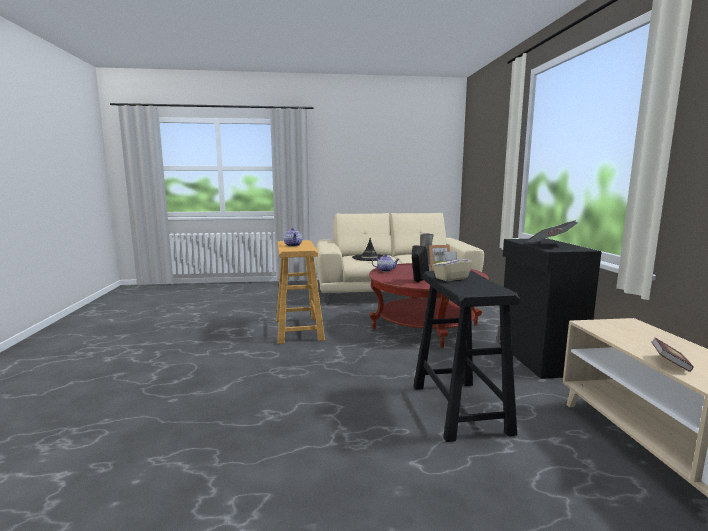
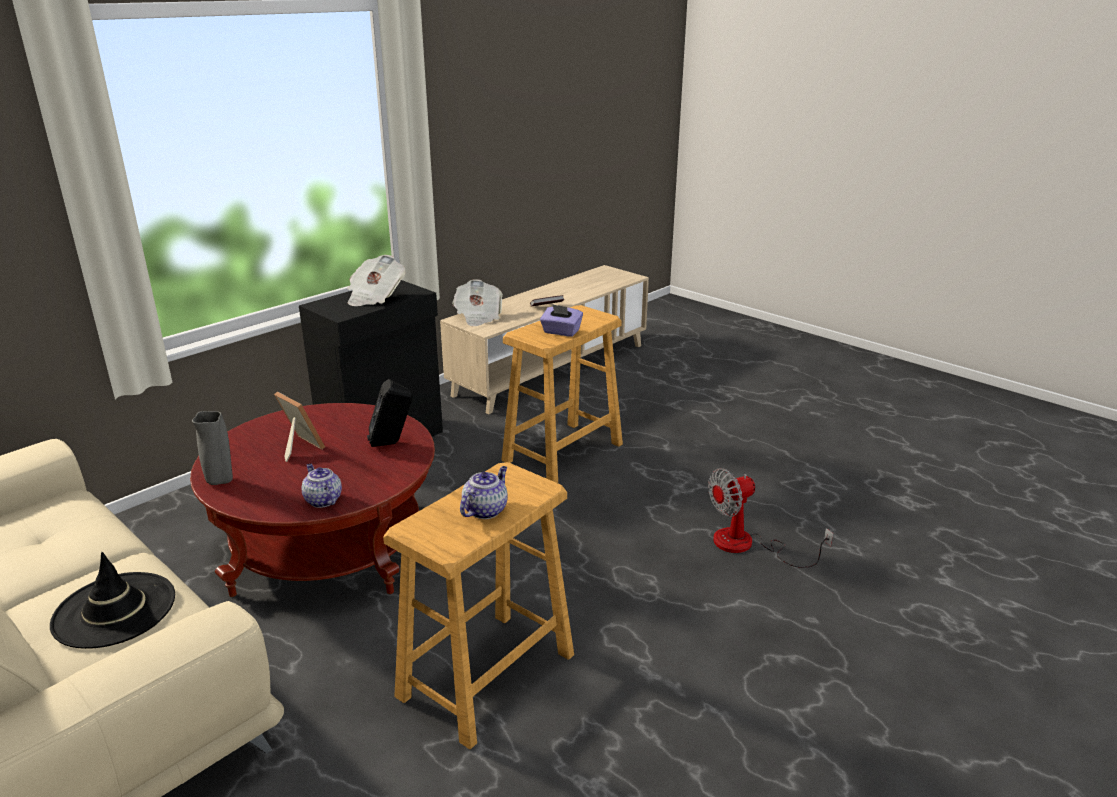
camera: 130 degrees left, 15 degrees up
(246, 418) = (747, 545): none -> fan
(451, 278) = (561, 332): beige tissue box -> purple tissue box
(460, 409) = (563, 452): black stool -> beige stool
(639, 330) = (478, 316): none -> newspaper

